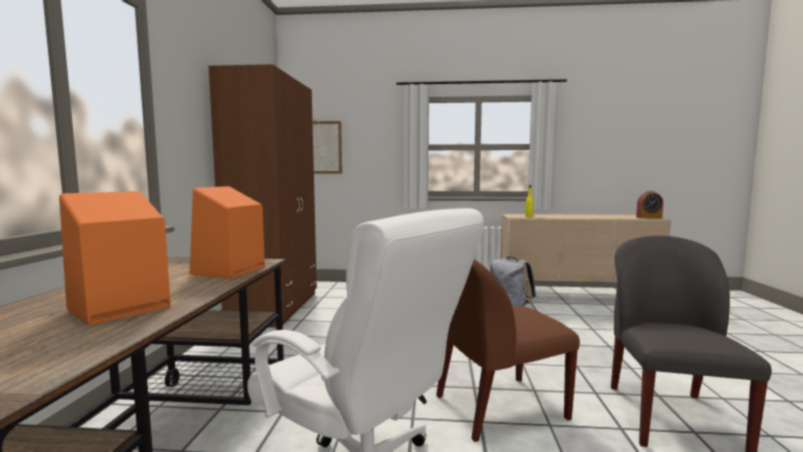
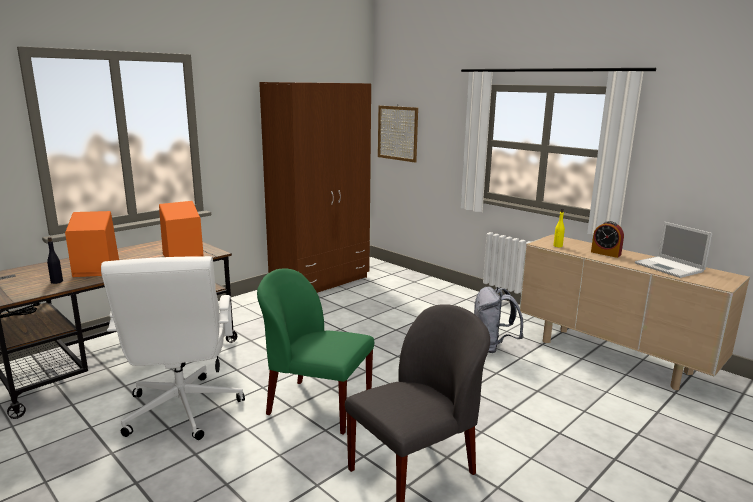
camera: 40 degrees right, 10 degrees up
(70, 338) = (57, 282): none -> black bottle
(497, 408) = (317, 405): brown chair -> green chair
(612, 216) = (670, 268): none -> laptop
(649, 217) = (713, 281): alarm clock -> alarm clock (605, 253)

